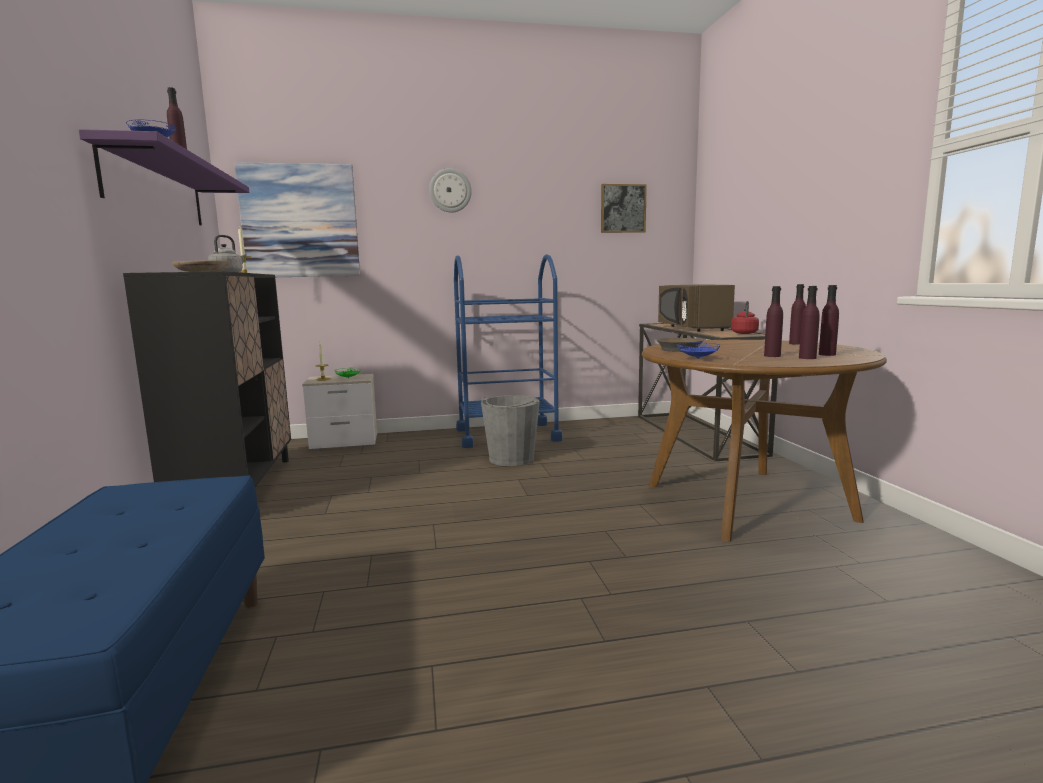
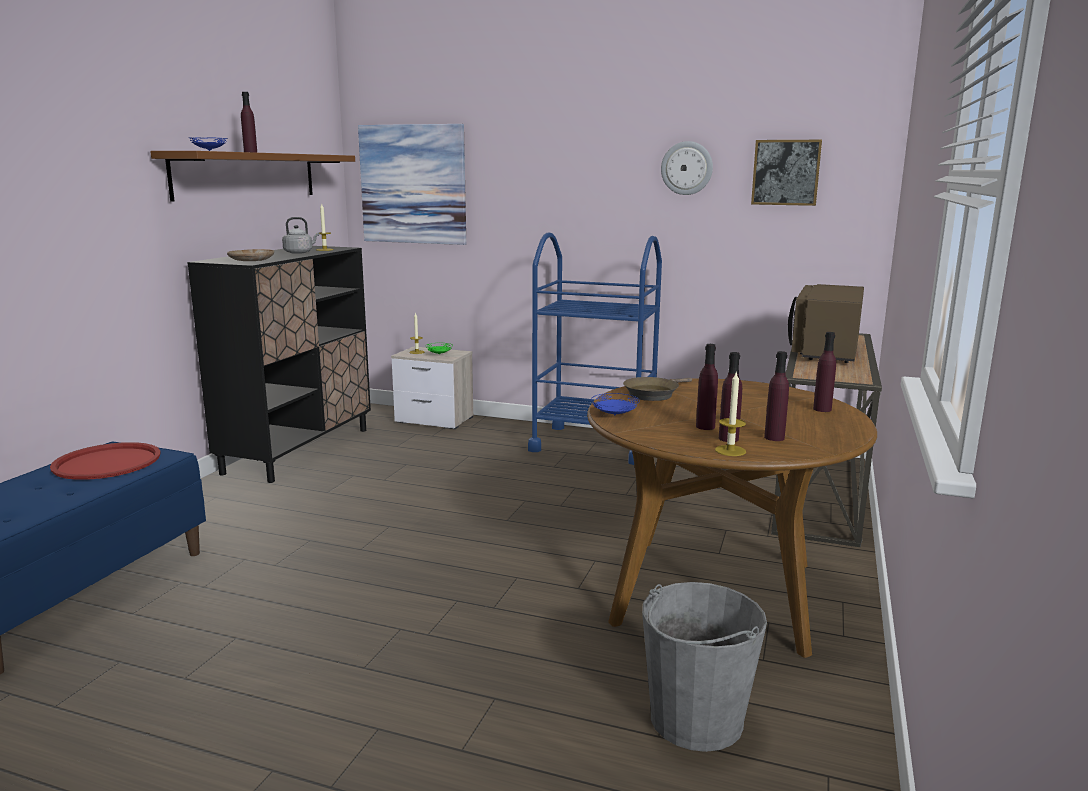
camera: 30 degrees right, 5 degrees up
(143, 504) = (107, 463): none -> red tray
(156, 189) = (247, 175): purple shelf -> brown shelf
(450, 190) = (564, 150): wall clock -> wall clock (686, 168)
(511, 459) = (553, 475): grey bucket -> grey bucket (695, 719)
(744, 333) = (848, 374): red kettle -> none
(831, 361) = (730, 450): none -> candle

